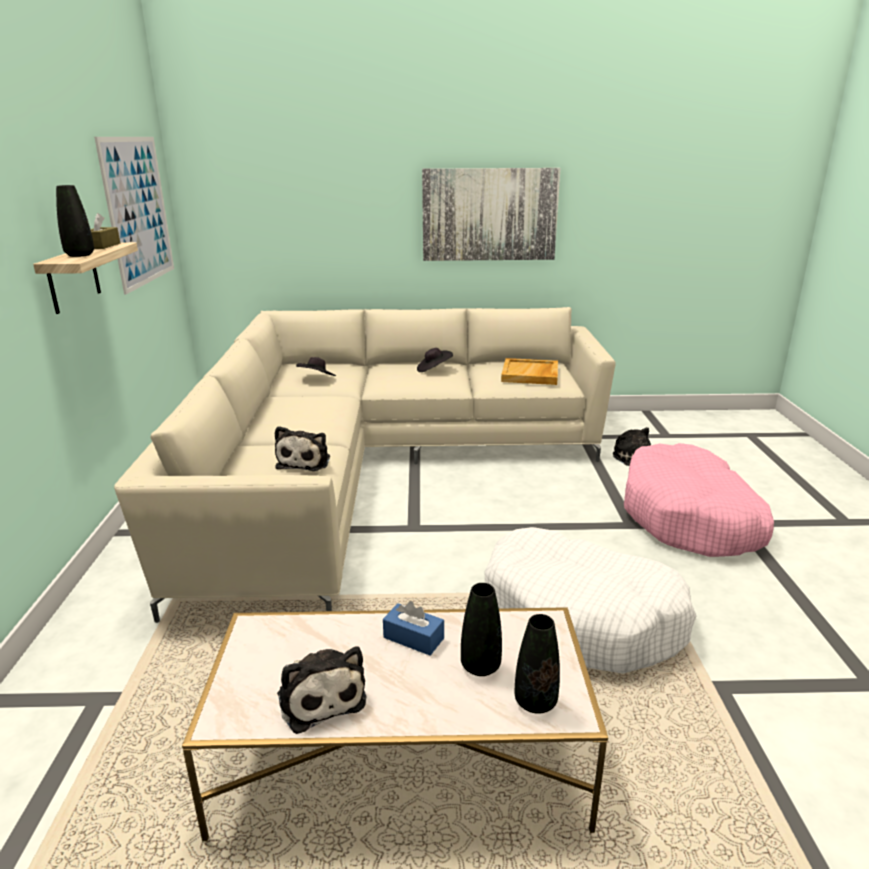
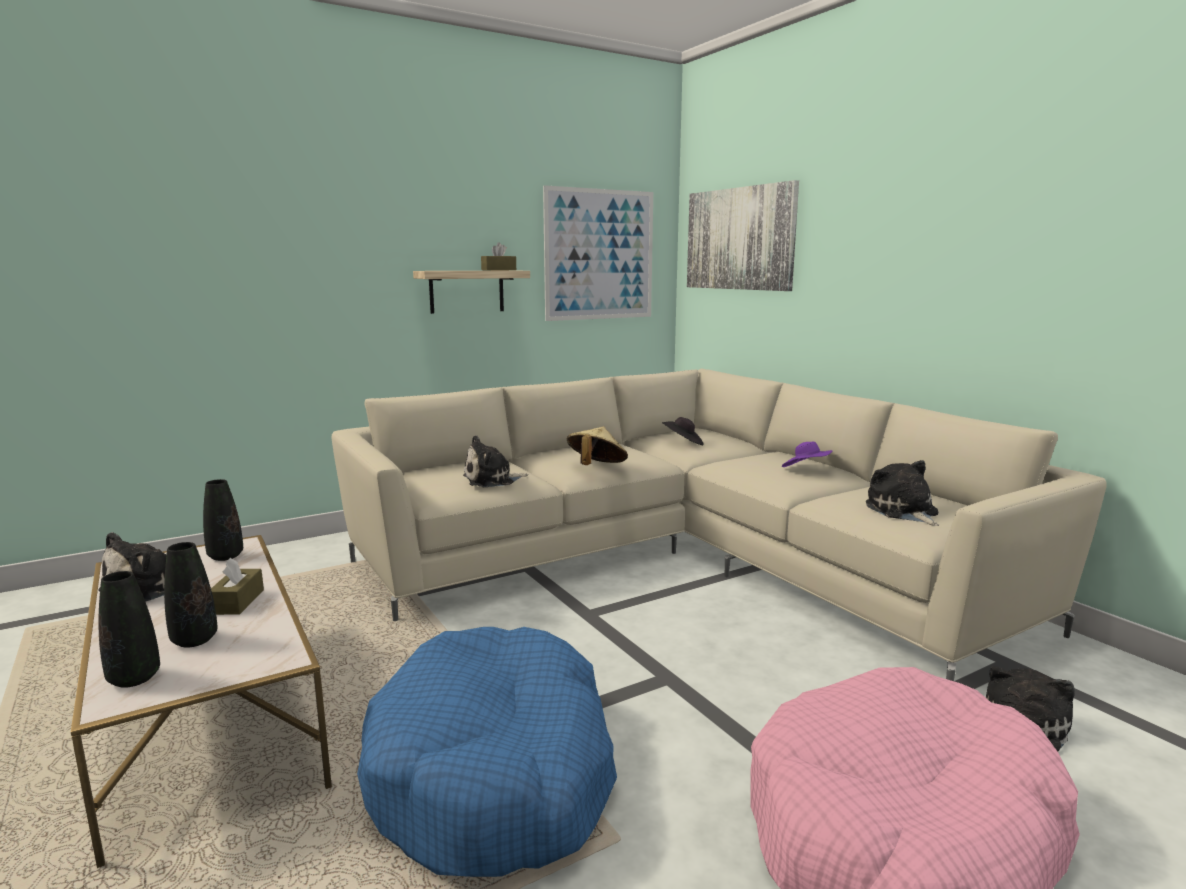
camera: 60 degrees right, 10 degrees down
(80, 255) = (454, 270): black vase -> black vase (225, 556)
(333, 419) = (596, 468): none -> beige hat
(413, 638) = (237, 602): blue tissue box -> brown tissue box
(434, 370) = (806, 471): black hat -> purple hat
(489, 214) = (968, 272): picture -> picture (739, 239)
(530, 374) = (903, 511): beige tray -> plush toy
(581, 617) = (495, 773): white dog bed -> blue dog bed

